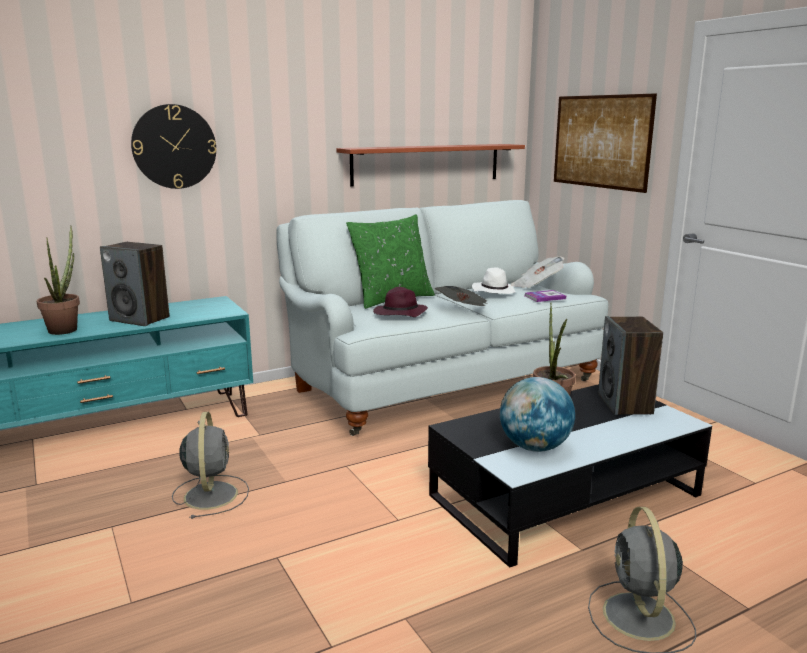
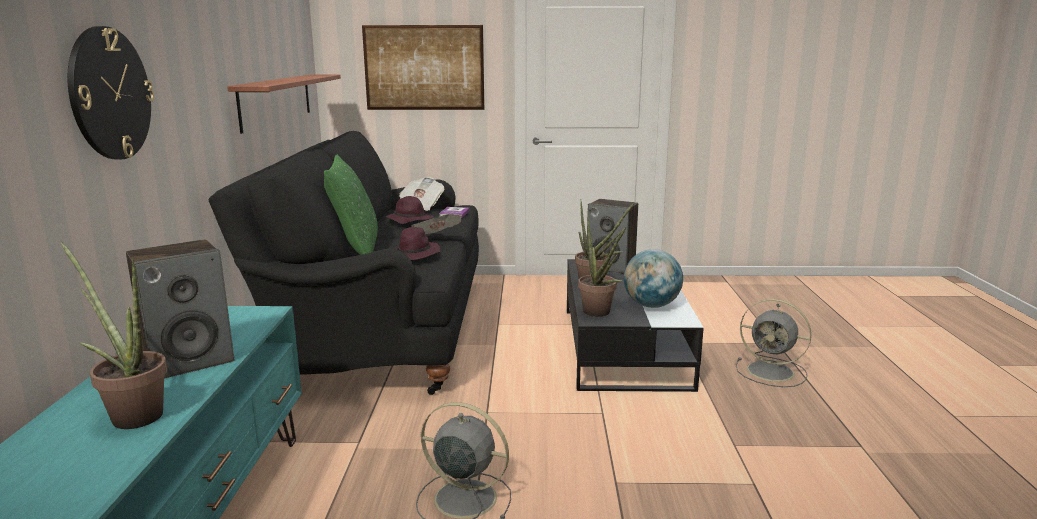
camera: 60 degrees left, 0 degrees up
(441, 382) = (380, 329): white sofa -> black sofa
(472, 427) = (599, 314): none -> potted plant
(493, 291) = (409, 220): white hat -> purple hat

